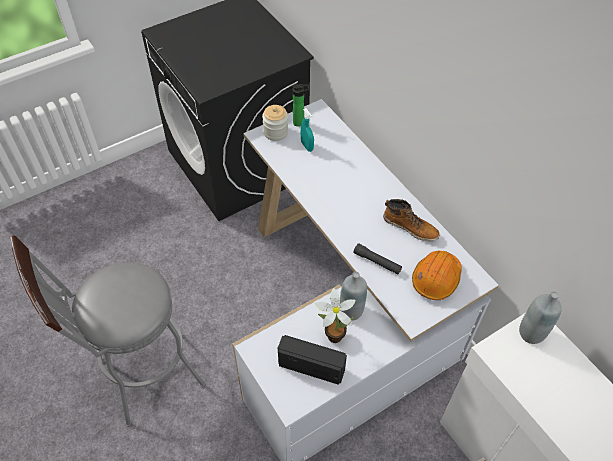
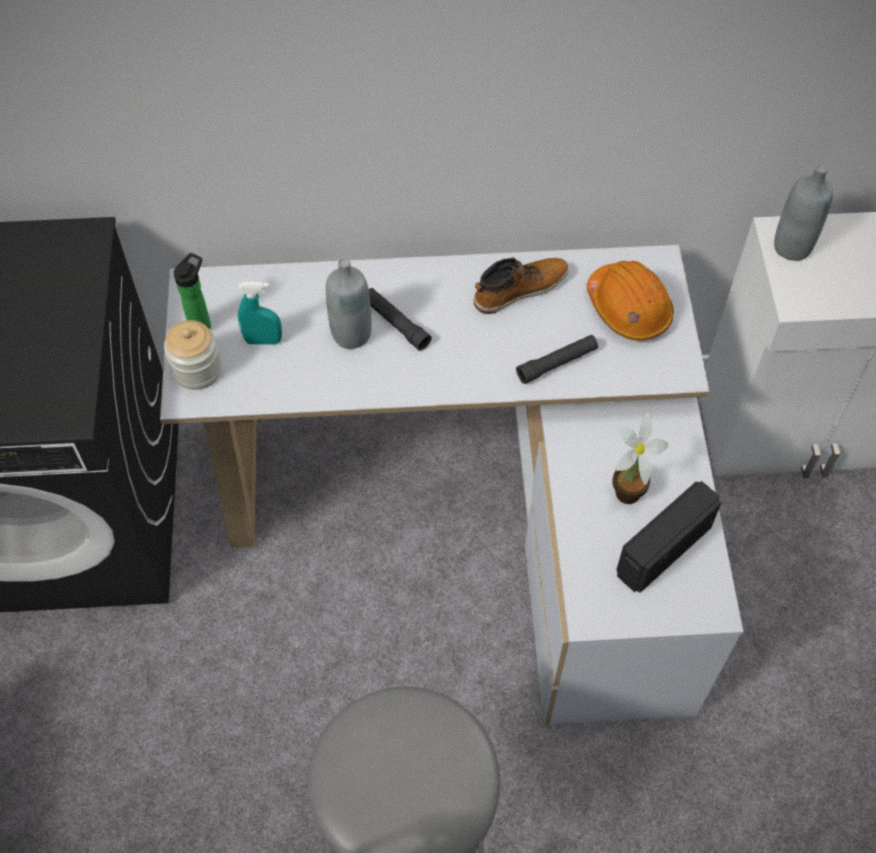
camera: 60 degrees left, 5 degrees up
(351, 311) = (595, 449): grey bottle -> grey bottle (351, 334)
(352, 188) = (396, 323): none -> black flashlight

